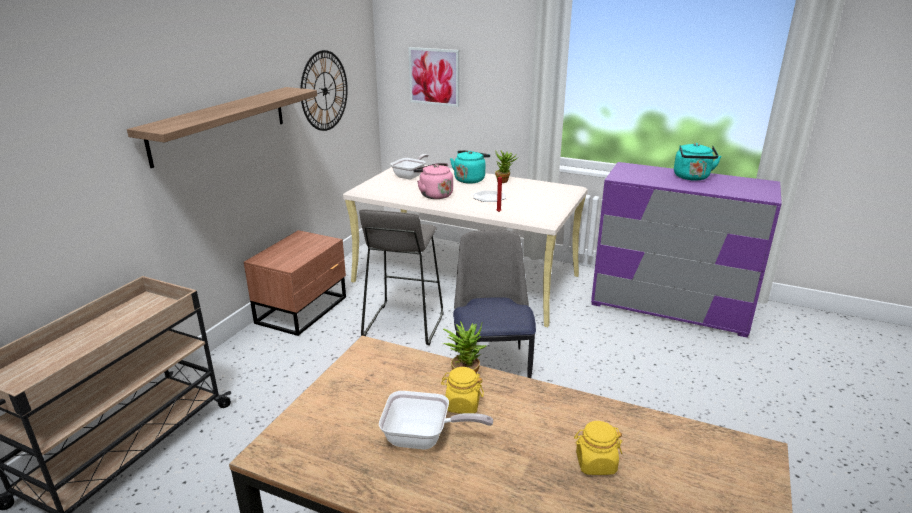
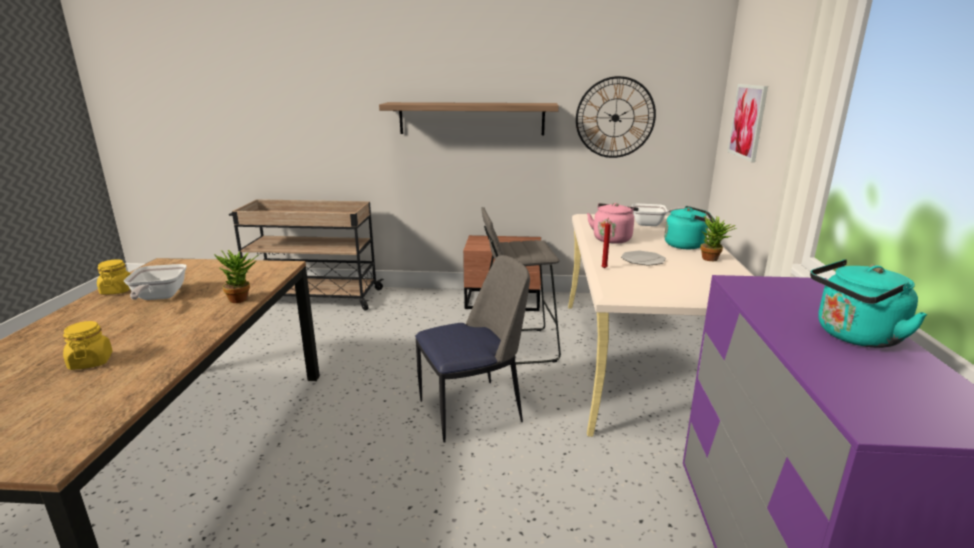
camera: 70 degrees right, 5 degrees down
(462, 405) = (198, 303): yellow jar -> yellow jar (117, 290)

